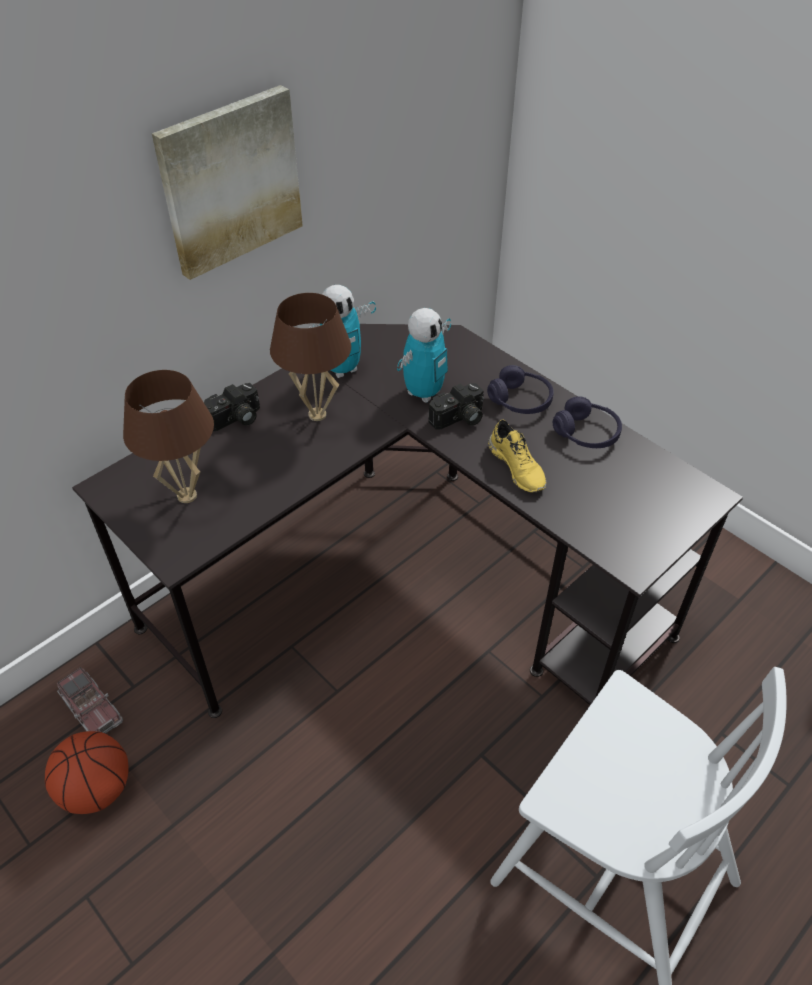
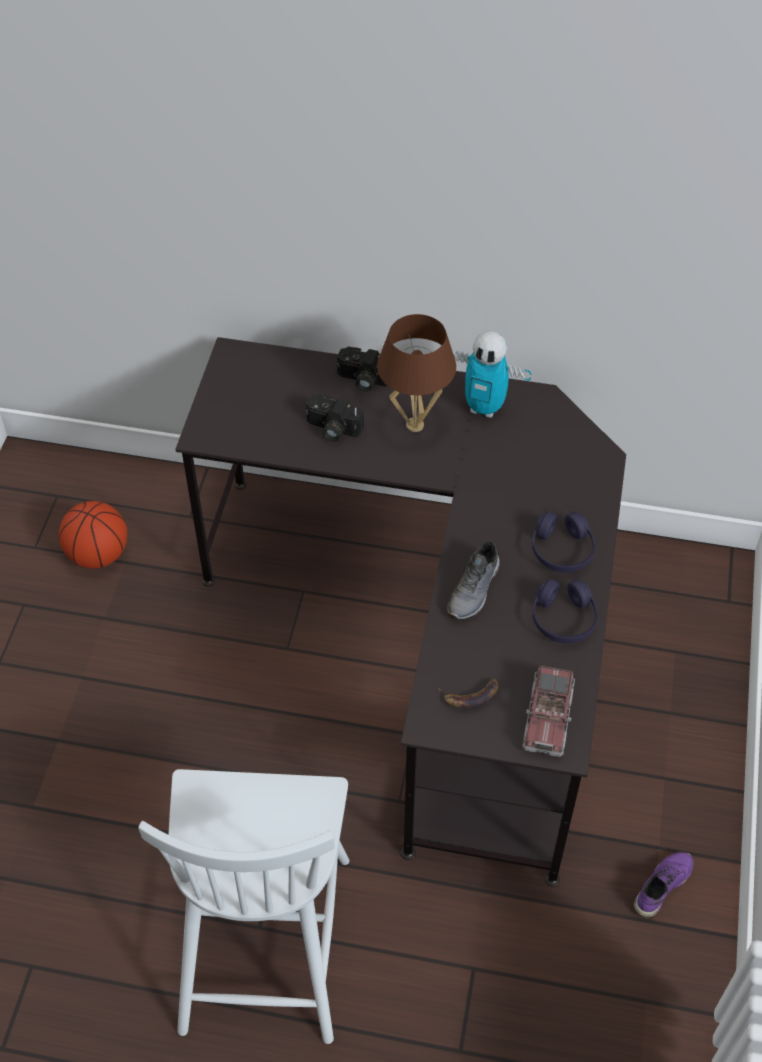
camera: 55 degrees right, 5 degrees up
(92, 709) = (153, 506): toy truck -> toy truck (547, 718)
(187, 495) = (263, 403): brown table lamp -> none
(230, 181) = (437, 196): picture -> none
(424, 393) = (507, 478): toy robot -> none
(459, 419) = (496, 519): camera -> camera (332, 429)
(517, 467) = (475, 590): yellow shoe -> grey shoe
(622, 524) = (470, 695): none -> banana
(714, 577) = (661, 885): none -> purple shoe

